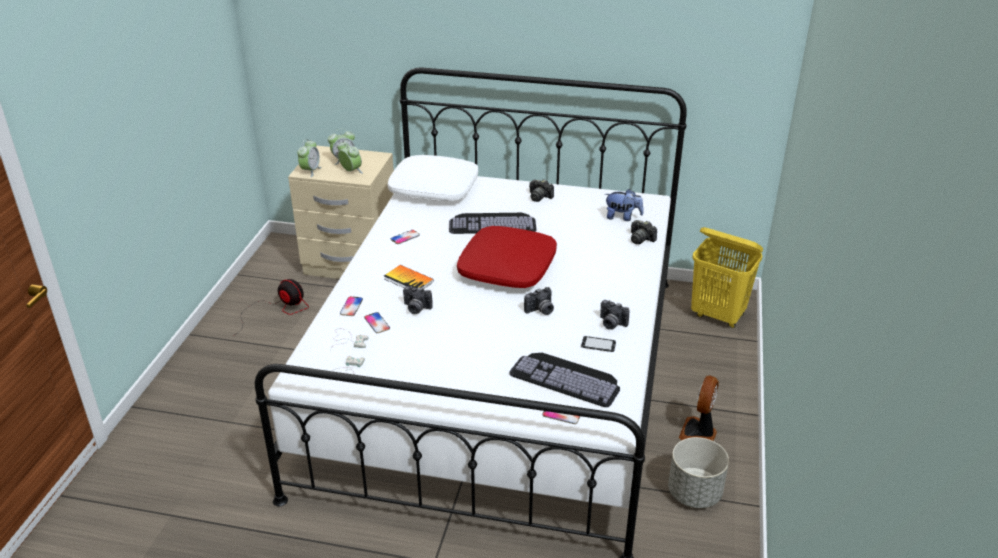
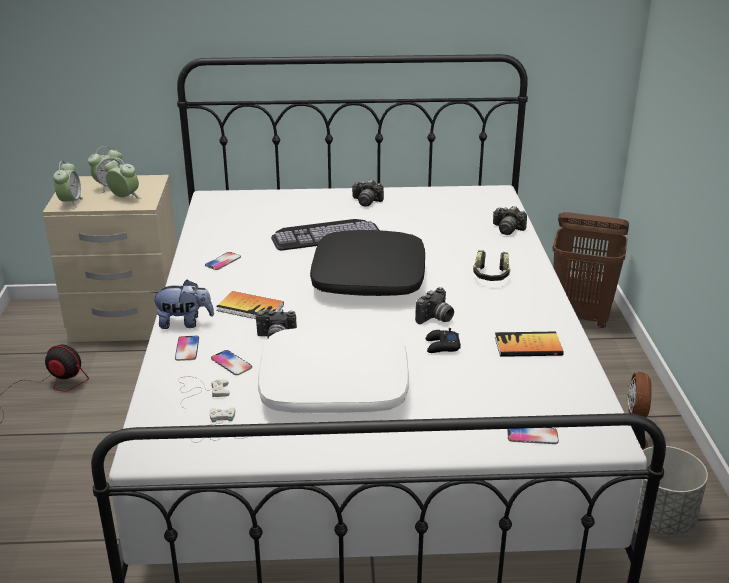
camera: 15 degrees left, 5 degrees down
(434, 188) = (235, 206): white pillow -> white pillow (334, 385)
(508, 268) = (369, 278): red pillow -> black pillow
(533, 334) = (442, 346): none -> black game controller
(567, 378) = (513, 390): keyboard -> none
(598, 345) = (528, 346): phone -> book
(603, 280) = (491, 276): none -> headphones
(611, 324) = (529, 321): camera -> none
(622, 217) = (474, 210): plush toy -> plush toy (184, 323)
(718, 315) = (581, 317): yellow laundry basket -> brown laundry basket

